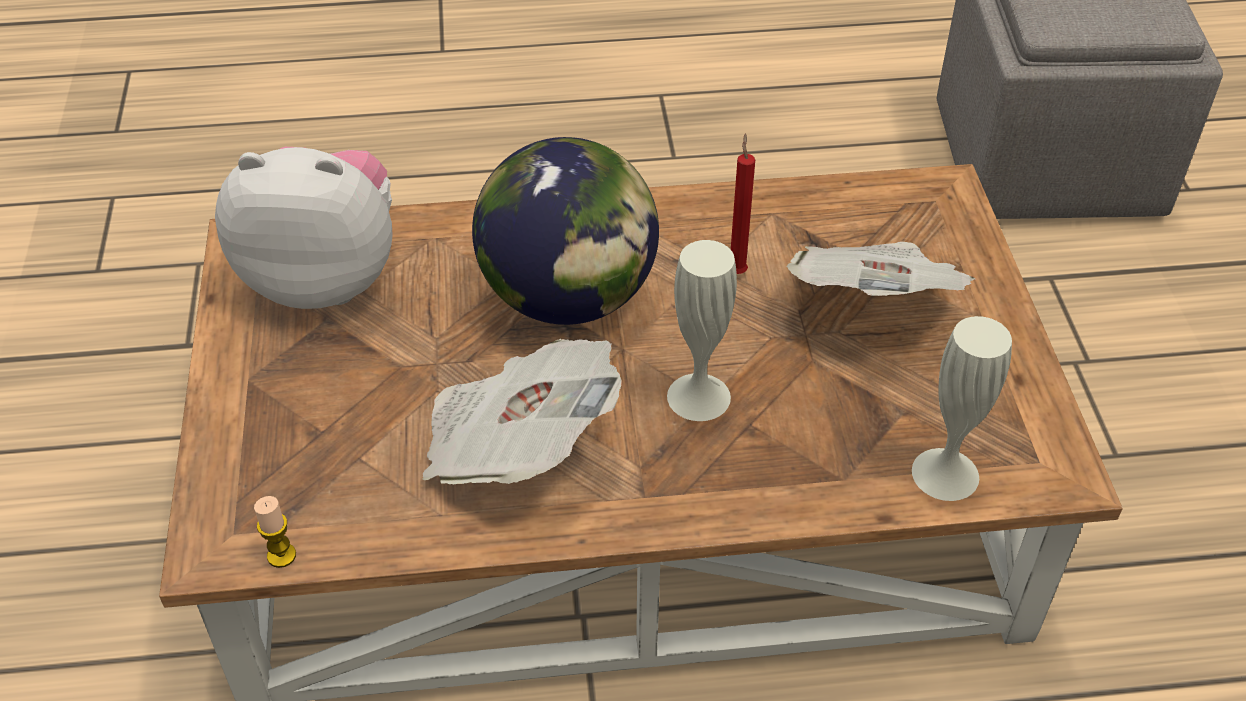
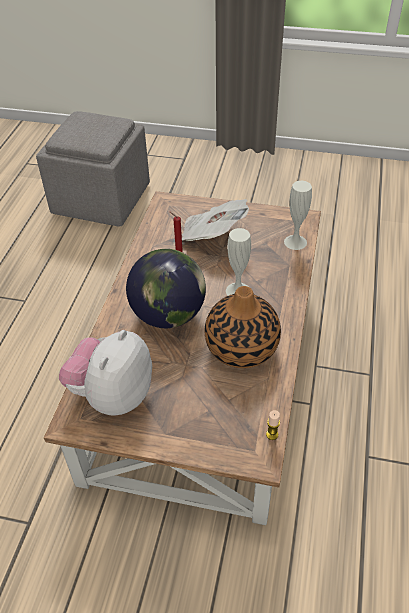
camera: 70 degrees left, 0 degrees up
(517, 445) = (241, 347): newspaper -> vase

